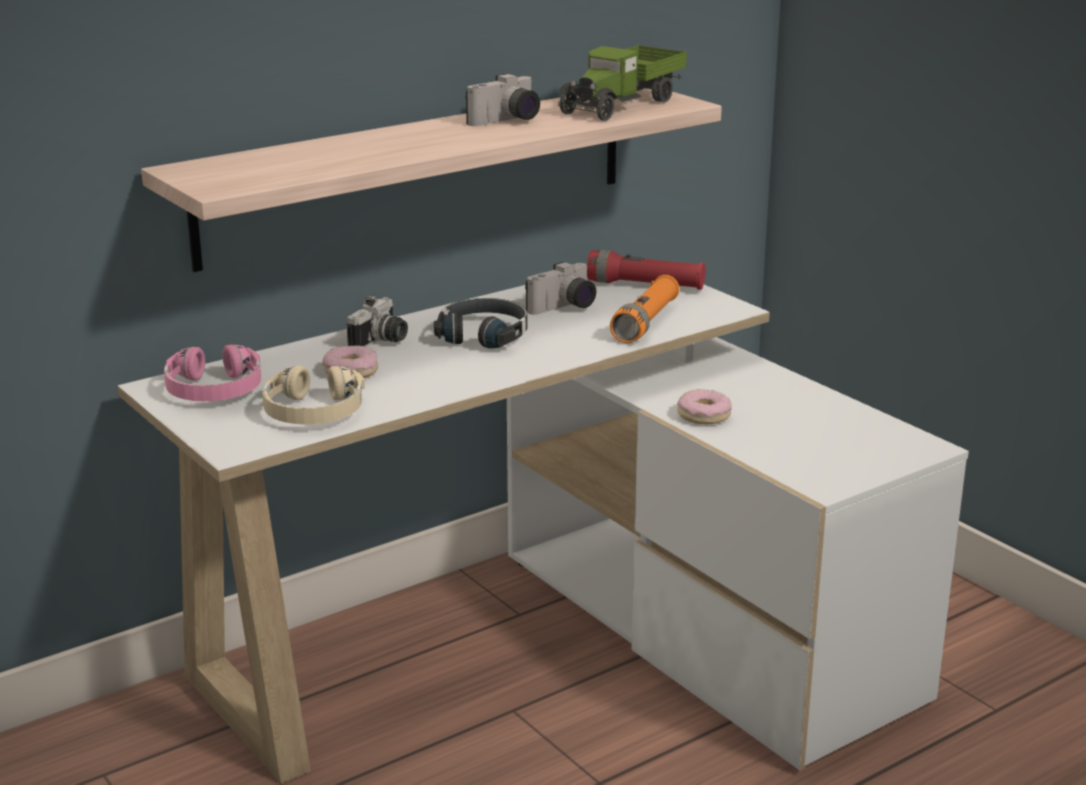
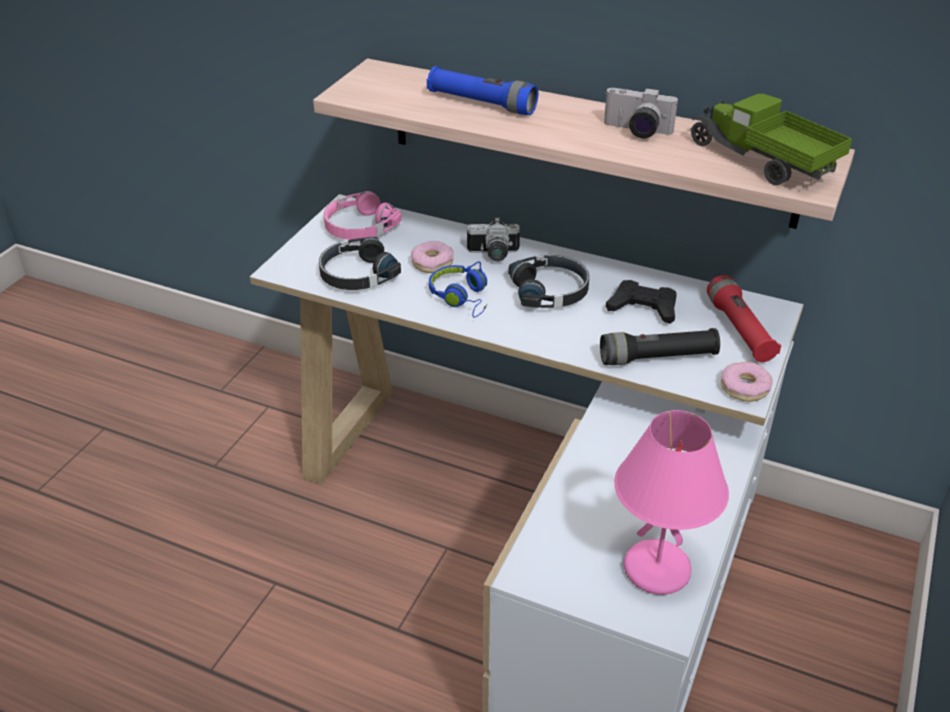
camera: 60 degrees right, 15 degrees up
(313, 411) = (357, 274): beige headphones -> black headphones
(352, 150) = (481, 104): none -> blue flashlight
(437, 373) = (462, 298): none -> blue headphones
(564, 308) = (643, 307): camera -> black game controller
(623, 104) = (761, 161): toy truck -> toy truck turned 45 degrees clockwise
(646, 323) = (658, 358): orange flashlight -> black flashlight
(703, 415) = (599, 456): donut -> donut (744, 387)
(865, 433) = (658, 569): none -> pink table lamp

